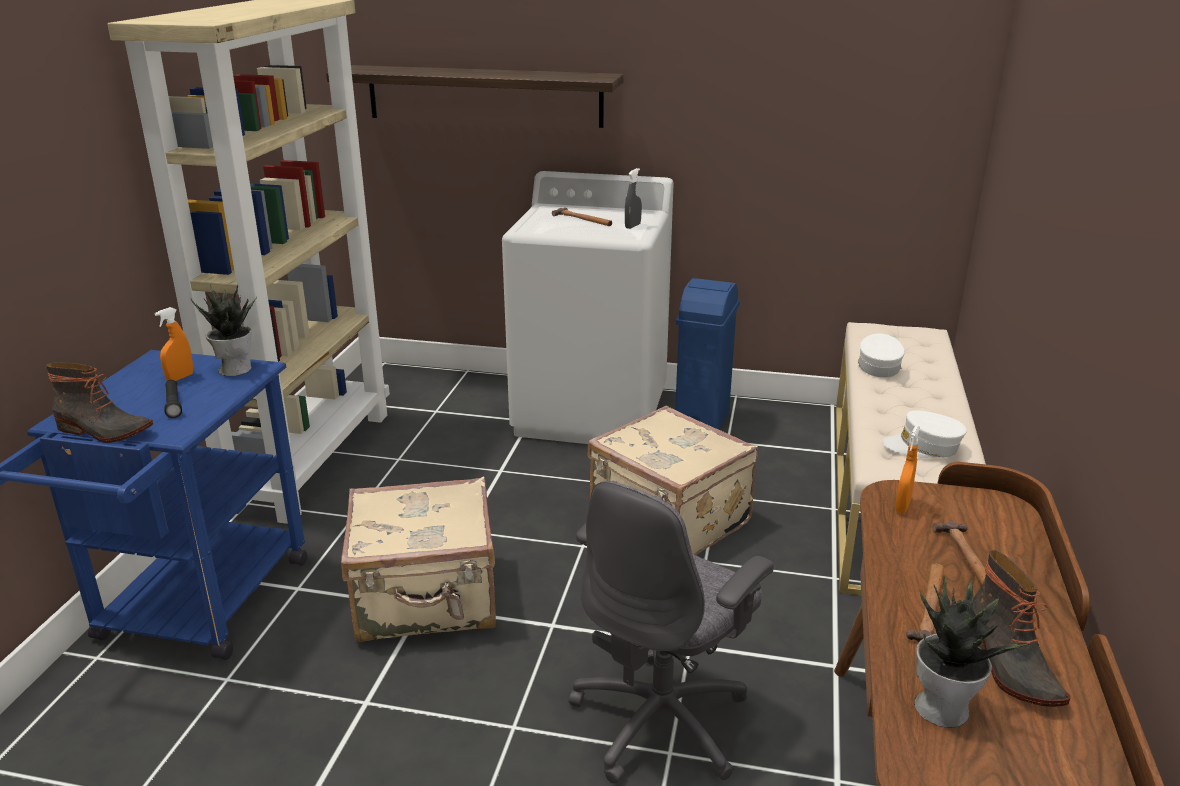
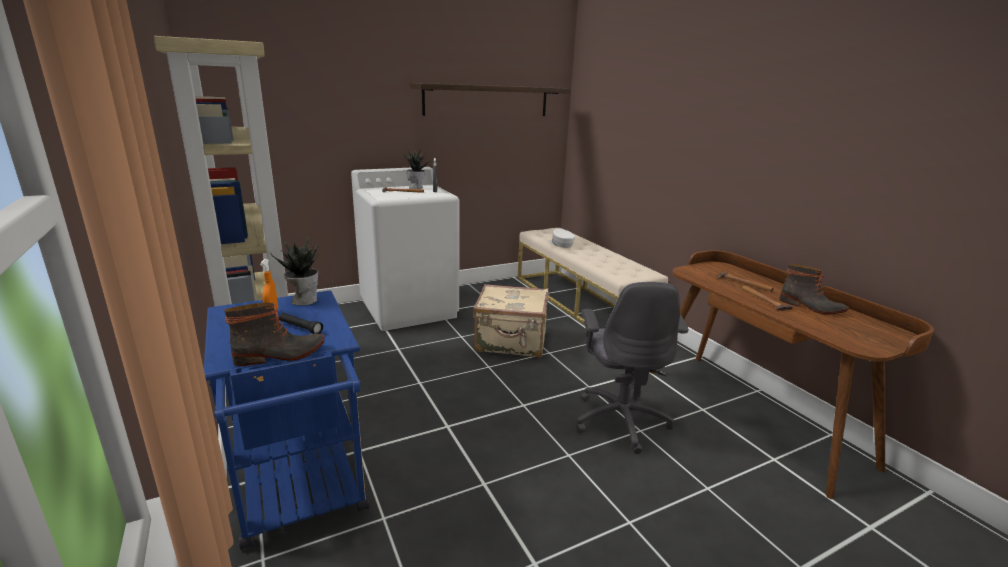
camera: 40 degrees left, 5 degrees down
(427, 600) = (446, 422): beige suitcase -> none
(484, 96) = (310, 125): shelf -> shelf (487, 100)
(702, 422) = (469, 298): blue trash can -> none
(902, 506) = (695, 274): orange spray bottle -> none
(923, 447) = (623, 267): white cap -> none
(943, 707) = (822, 325): potted plant -> potted plant (416, 187)

